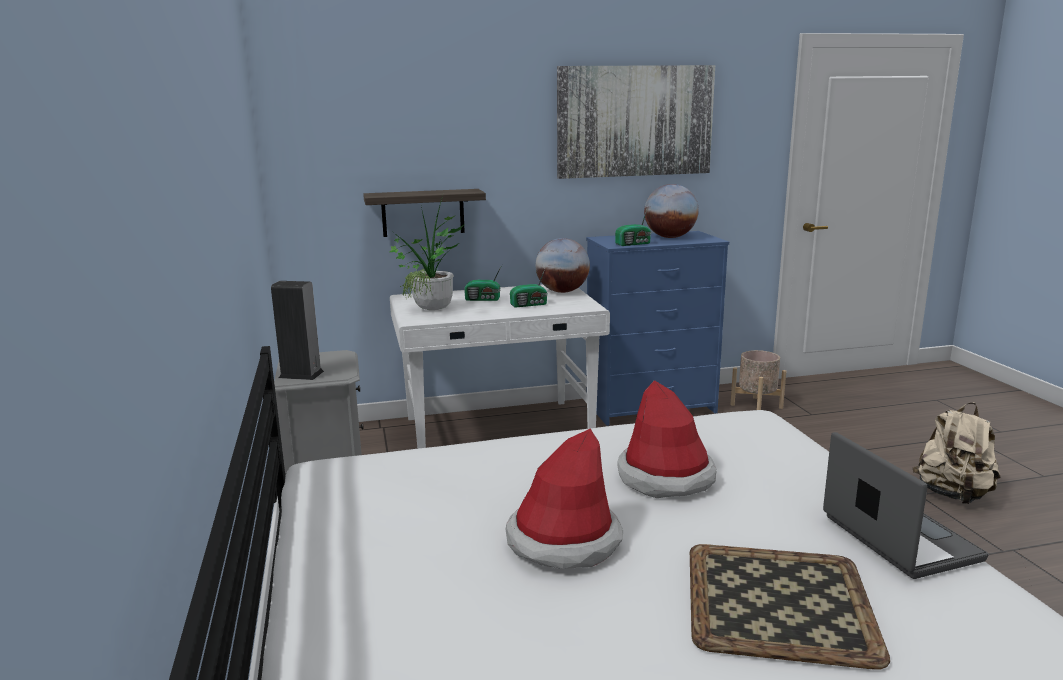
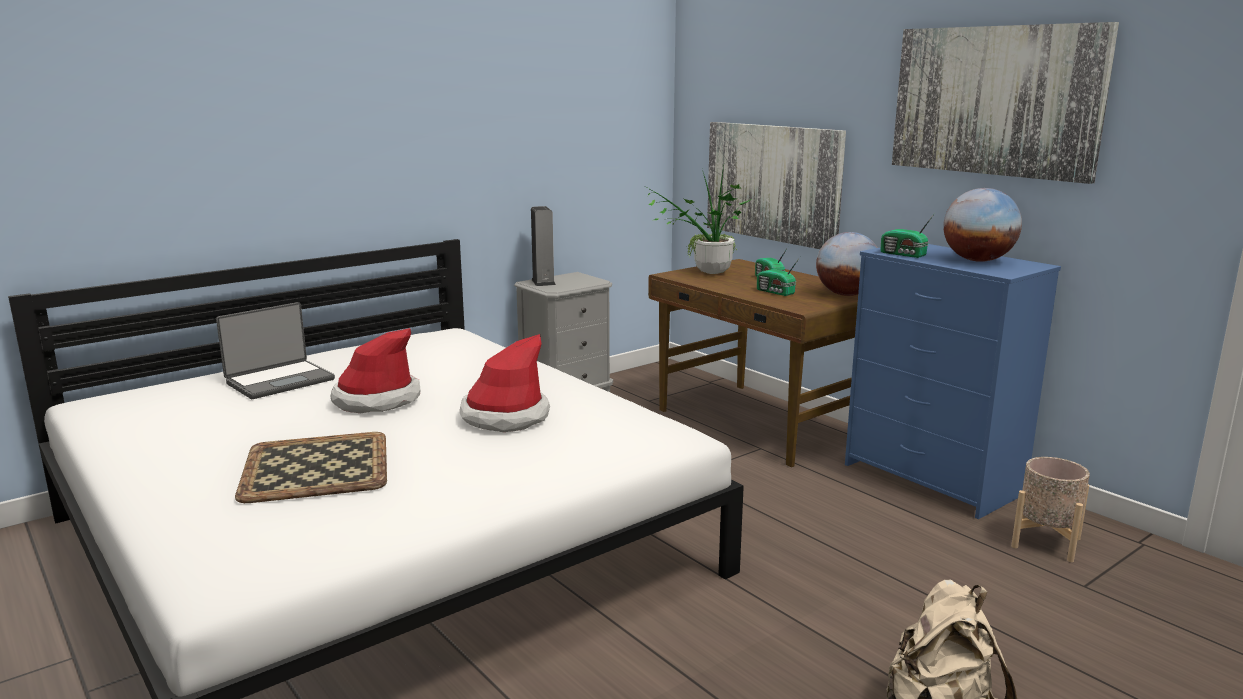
camera: 65 degrees right, 0 degrees up
(423, 212) = (773, 183): shelf -> picture
(499, 431) = (762, 423): white desk -> brown desk
(897, 538) = (437, 506): laptop -> laptop (279, 381)

